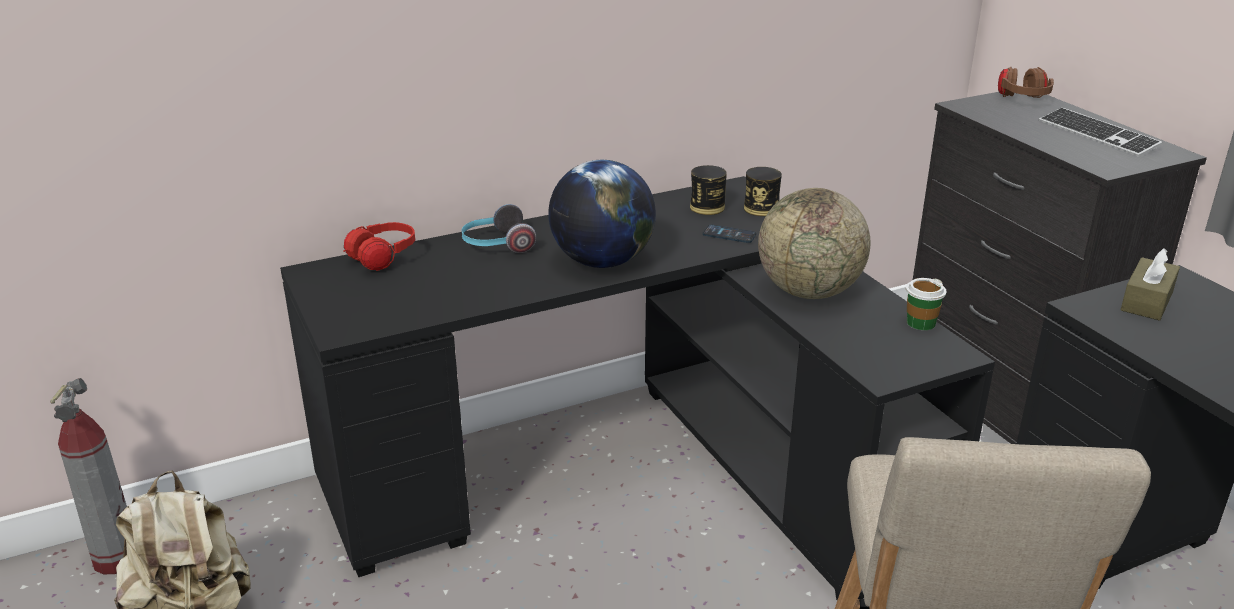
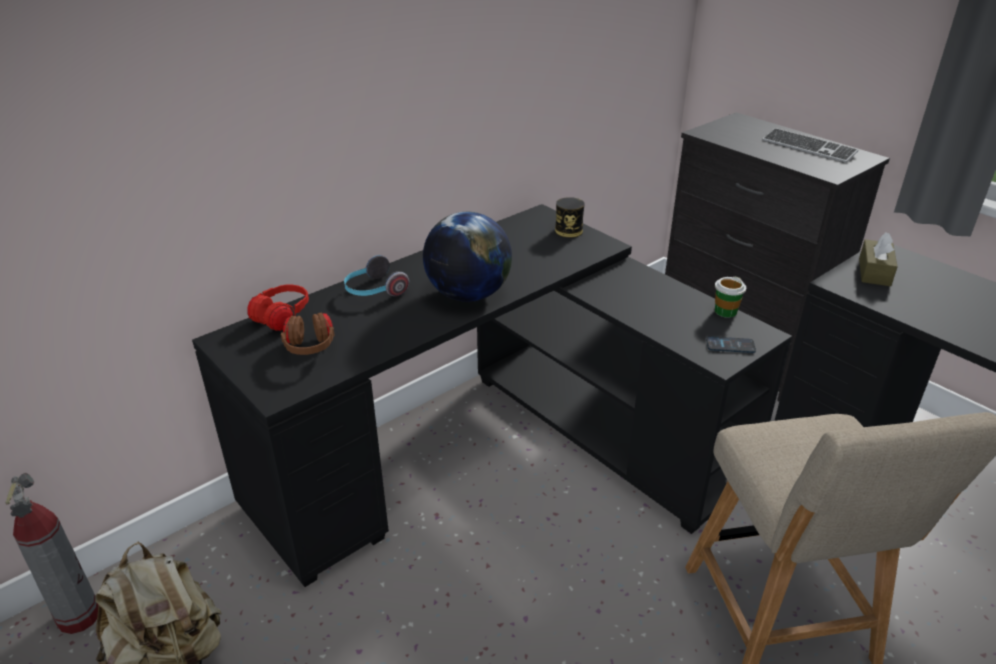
camera: 15 degrees left, 5 degrees up
(707, 207) = (527, 235): can -> none
(729, 235) = (555, 257): phone -> phone (730, 345)
(809, 291) = (633, 296): globe -> none
(1022, 101) = (741, 124): brown headphones -> brown headphones (310, 349)

